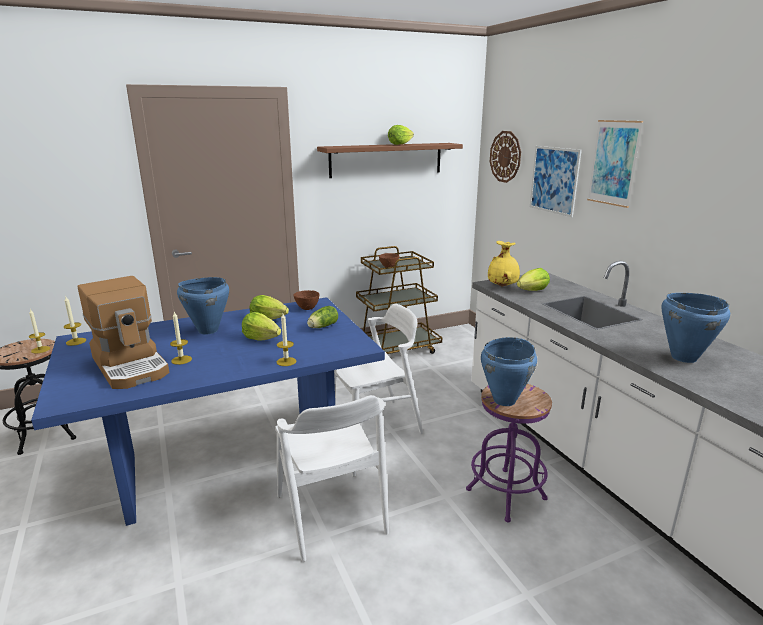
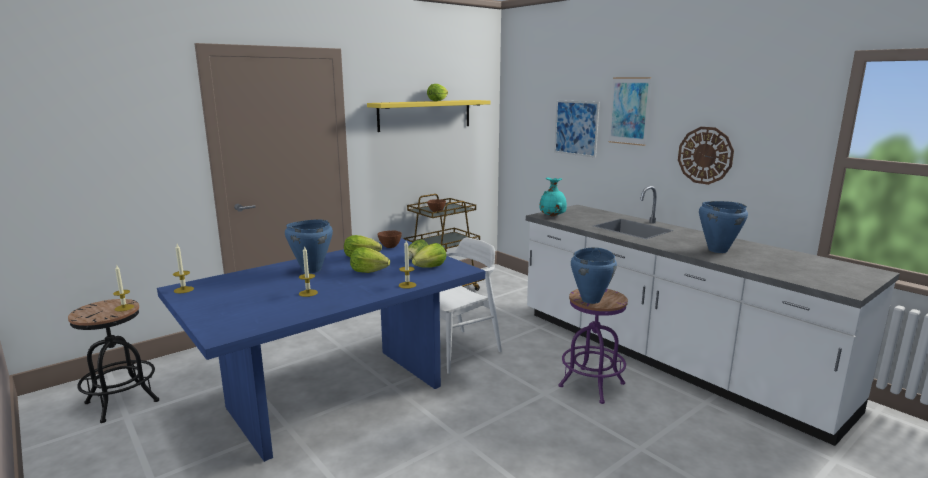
camera: 15 degrees left, 5 degrees down
(132, 365) = (263, 301): coffee machine -> none
(330, 514) = (454, 421): white chair -> none
(386, 160) = (425, 115): brown shelf -> yellow shelf
(503, 286) = (553, 216): yellow vase -> turquoise vase
(505, 156) = (526, 110): wall clock -> wall clock (705, 155)
(532, 291) = (579, 218): lettuce -> lettuce (430, 268)

